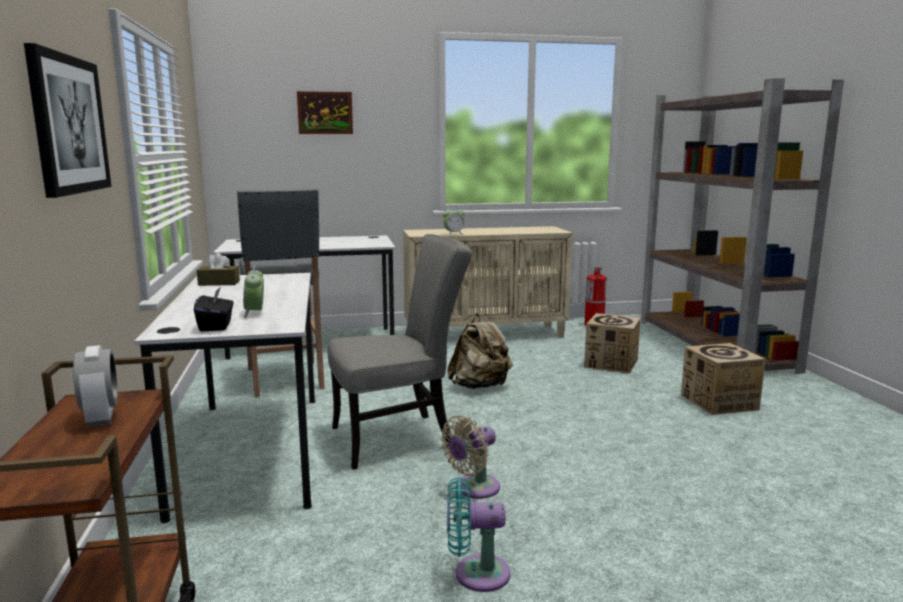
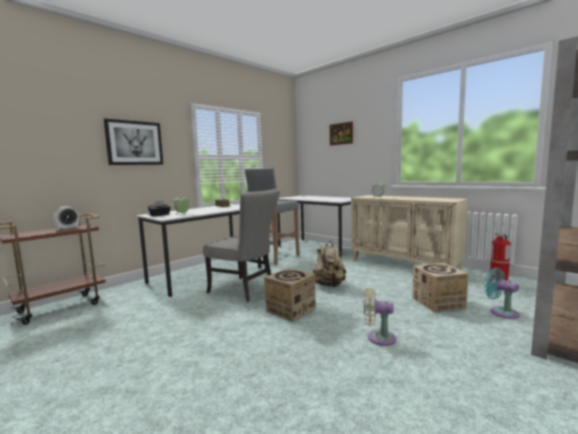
camera: 55 degrees right, 5 degrees down
(474, 489) = (210, 317): beige fan -> beige fan (378, 337)
(475, 573) = (134, 340): turquoise fan -> turquoise fan (501, 312)
(719, 402) = (447, 356): cardboard box -> cardboard box (290, 309)

